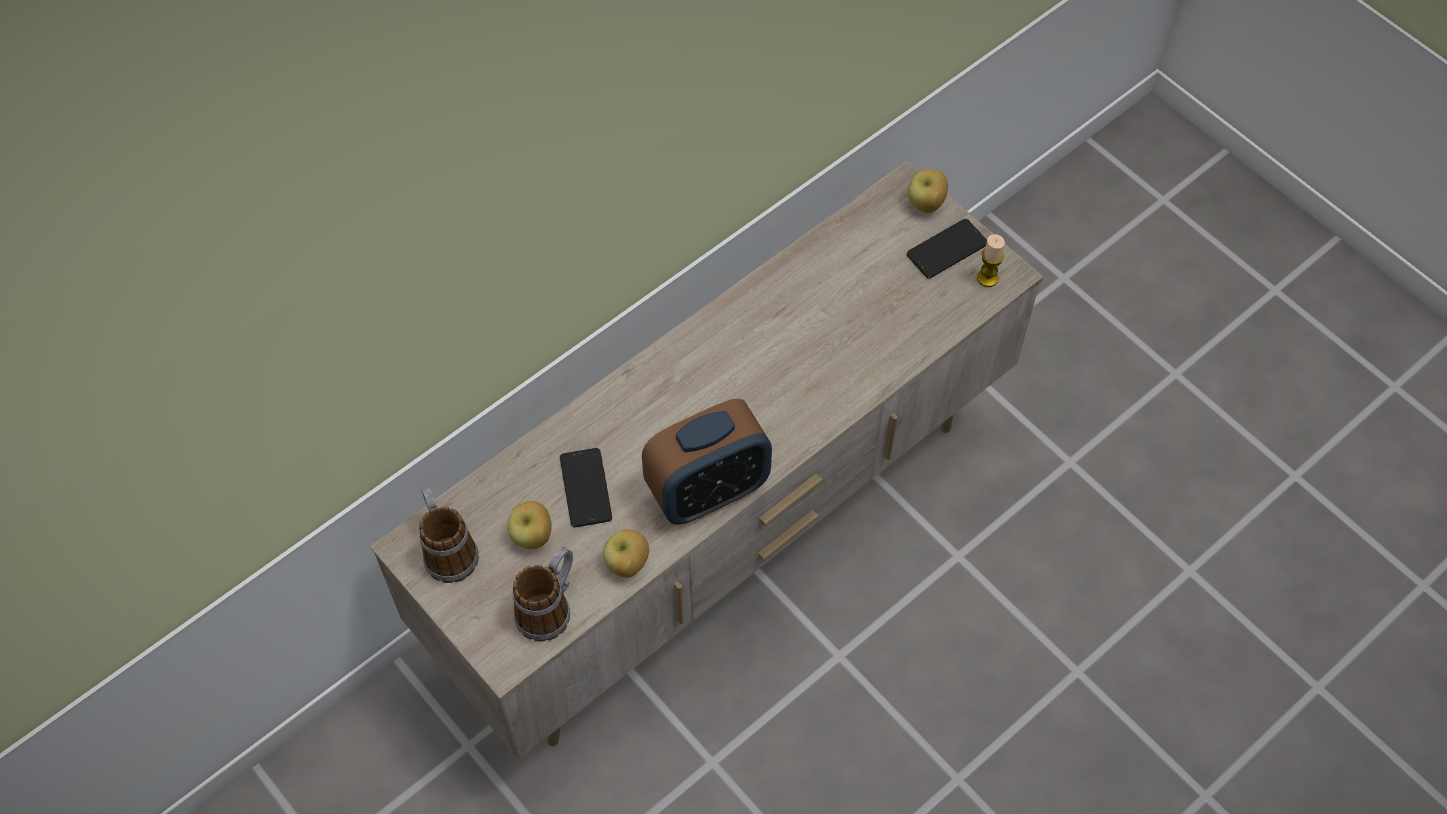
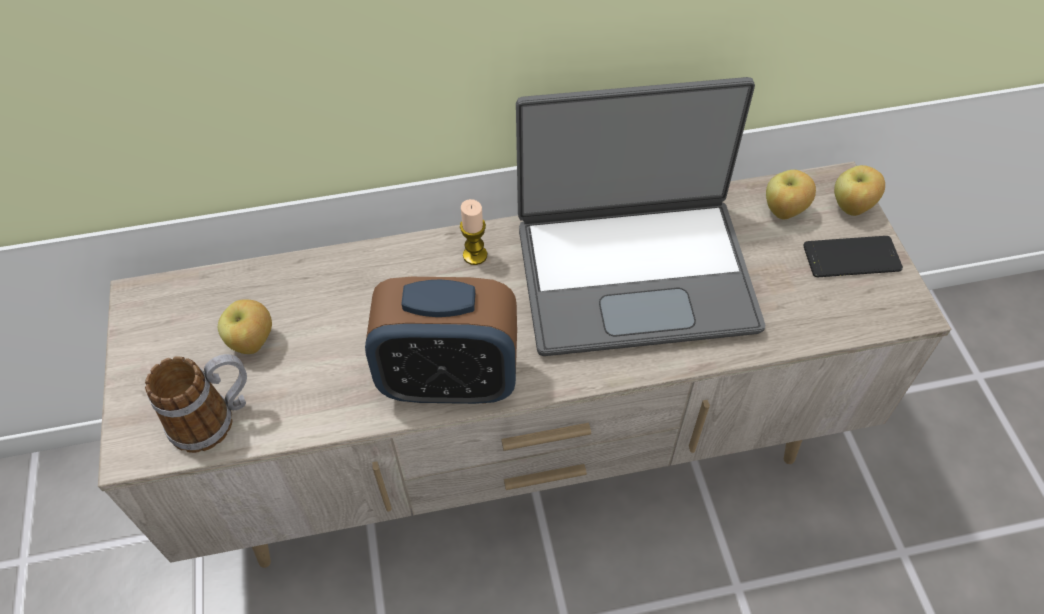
camera: 30 degrees right, 5 degrees down
(447, 549) = (170, 316): mug -> none
(586, 488) = (335, 320): phone -> none
(627, 565) = (318, 415): apple -> apple (784, 211)
(793, 338) = (634, 273): none -> laptop
(987, 278) = (883, 304): candle -> candle (475, 255)

